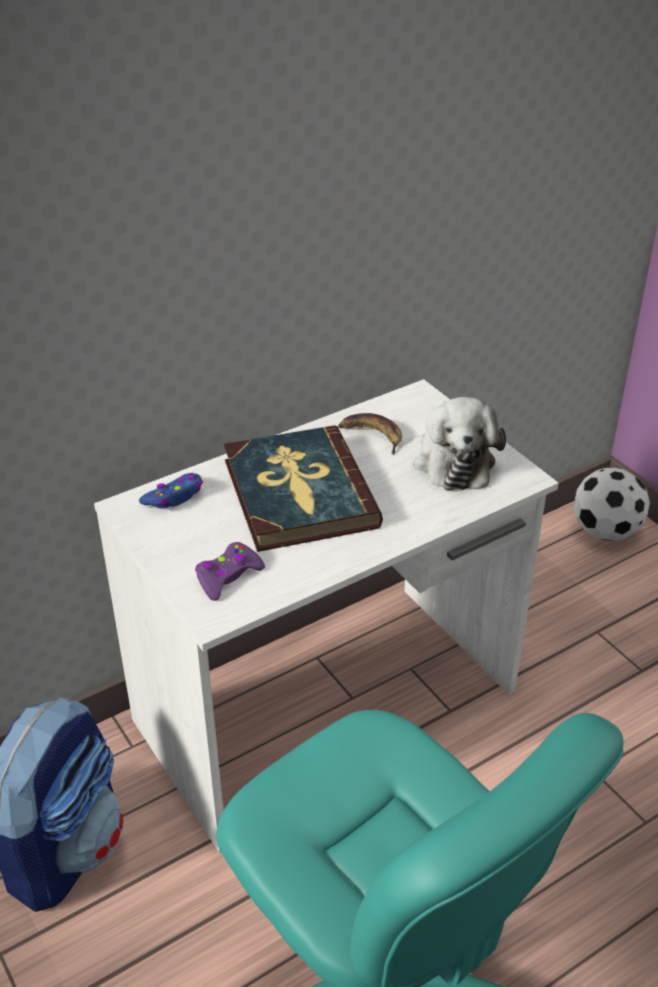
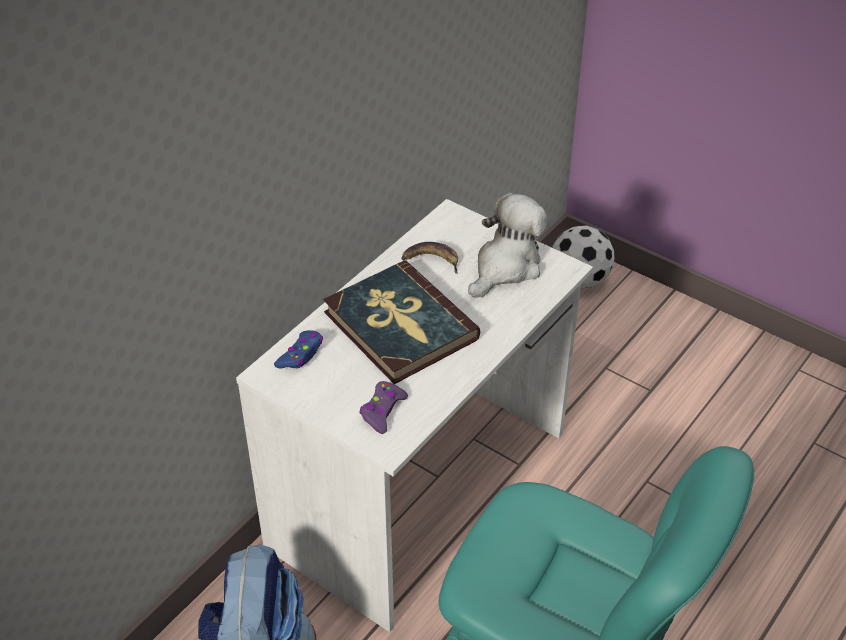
camera: 20 degrees left, 5 degrees up
(453, 460) = (506, 267): plush toy -> plush toy turned 120 degrees counterclockwise

